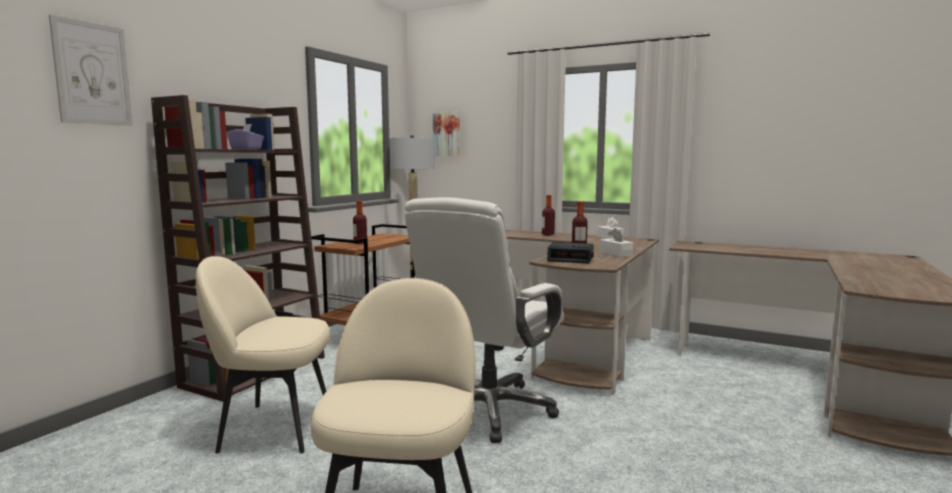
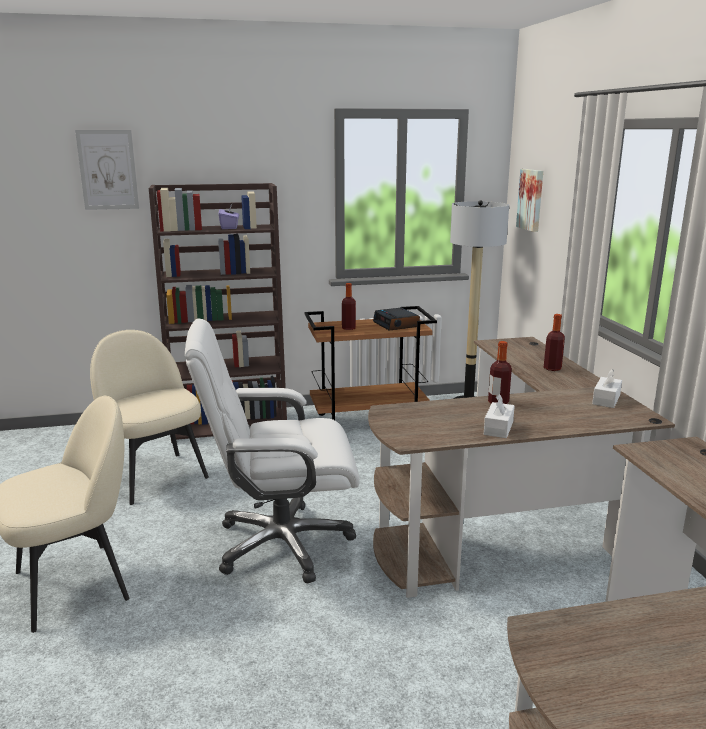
camera: 50 degrees right, 10 degrees up
(571, 258) = (421, 417): alarm clock -> alarm clock (396, 324)

